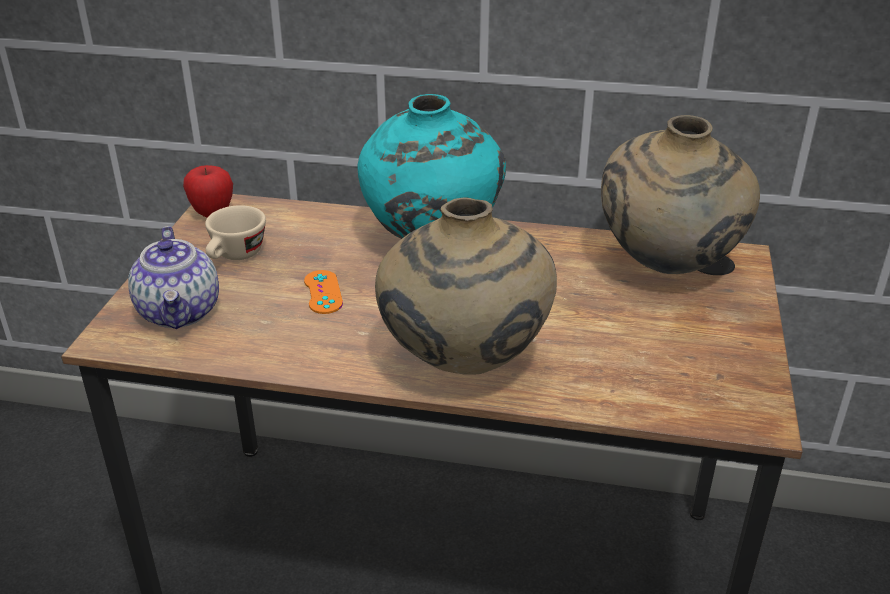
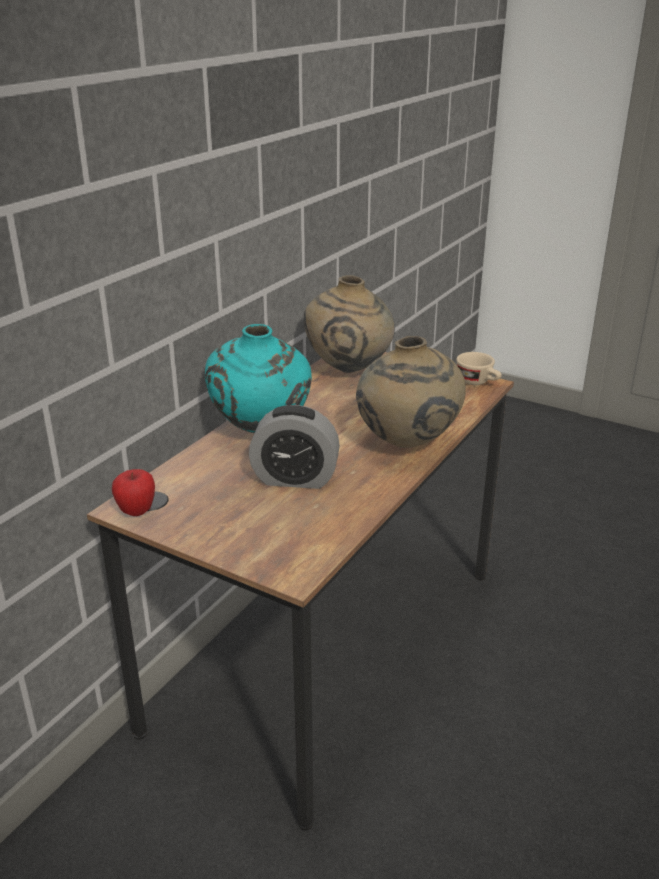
camera: 70 degrees left, 5 degrees down
(180, 312) = (280, 540): teapot -> none
(235, 256) = (216, 508): beige cup -> beige cup (478, 382)
(323, 292) = (295, 479): orange game controller -> alarm clock

